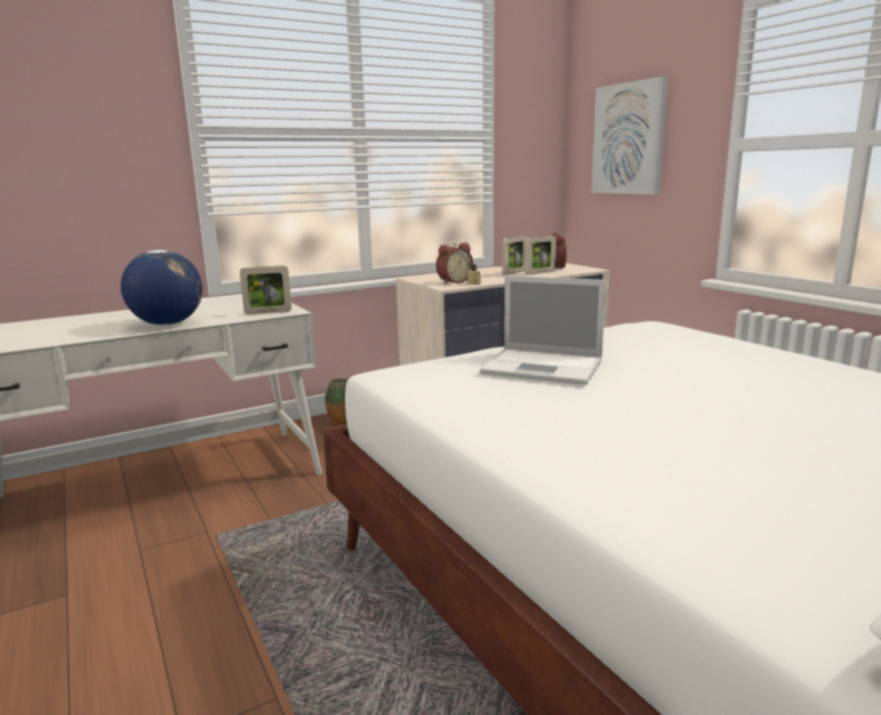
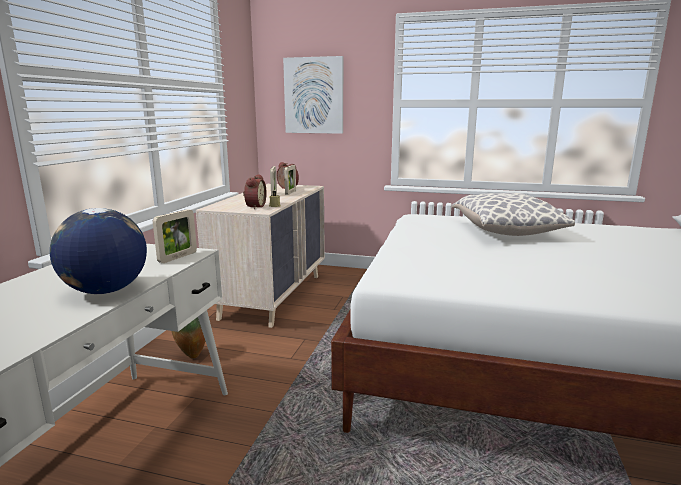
camera: 45 degrees left, 0 degrees up
(545, 367) = (450, 251): laptop -> none
(711, 365) = (506, 232): none -> pillow

